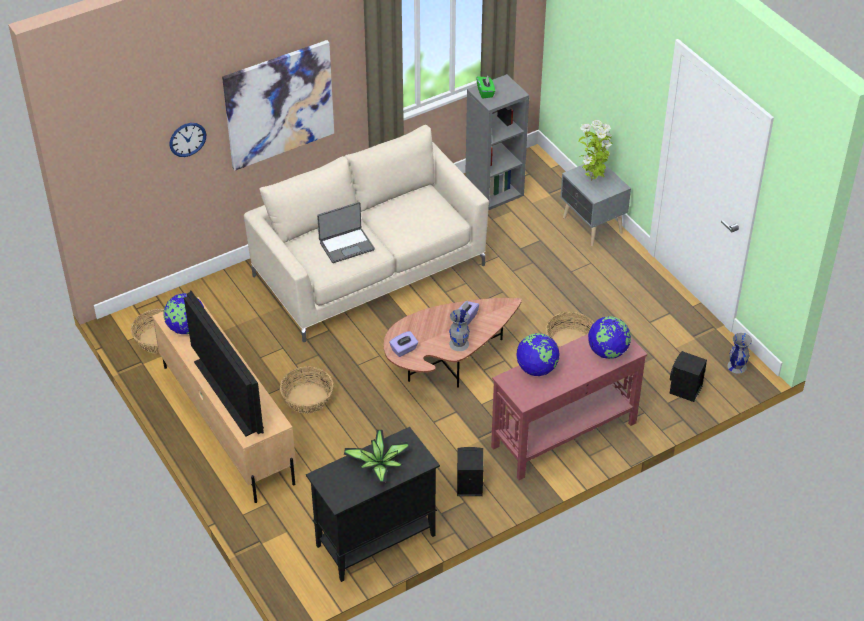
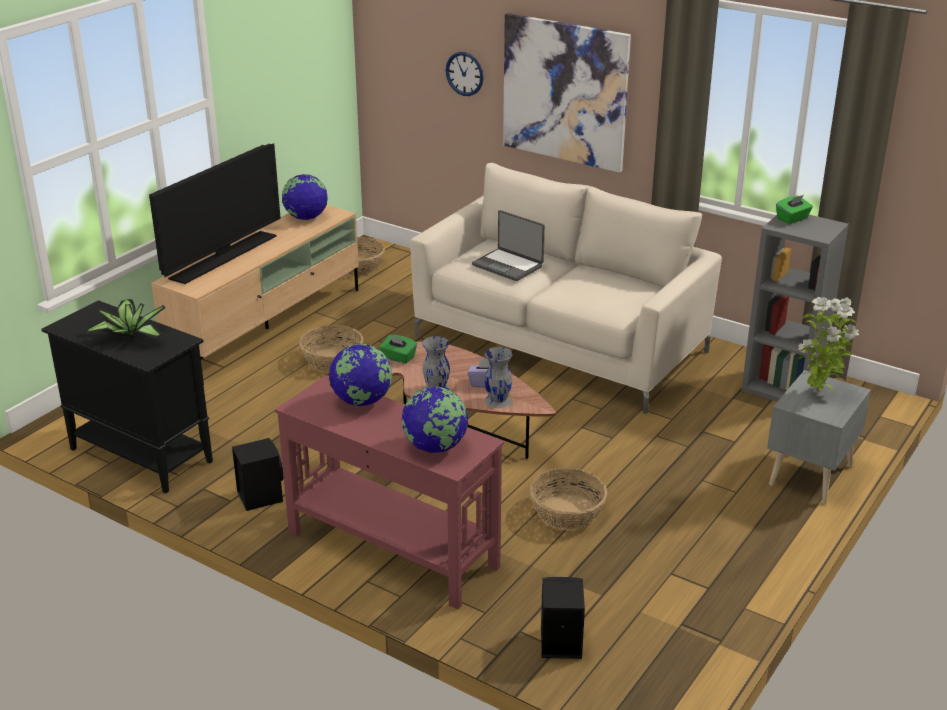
camera: 65 degrees right, 15 degrees down
(404, 350) = (398, 358): purple tissue box -> green tissue box
(736, 366) = (656, 687): grey vase -> grey vase (498, 400)

